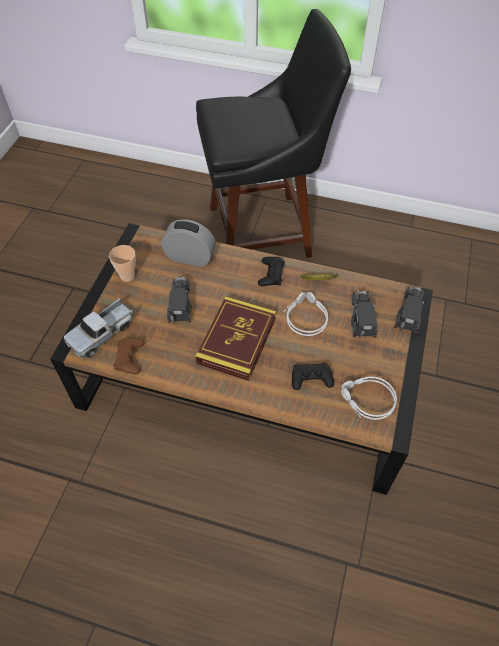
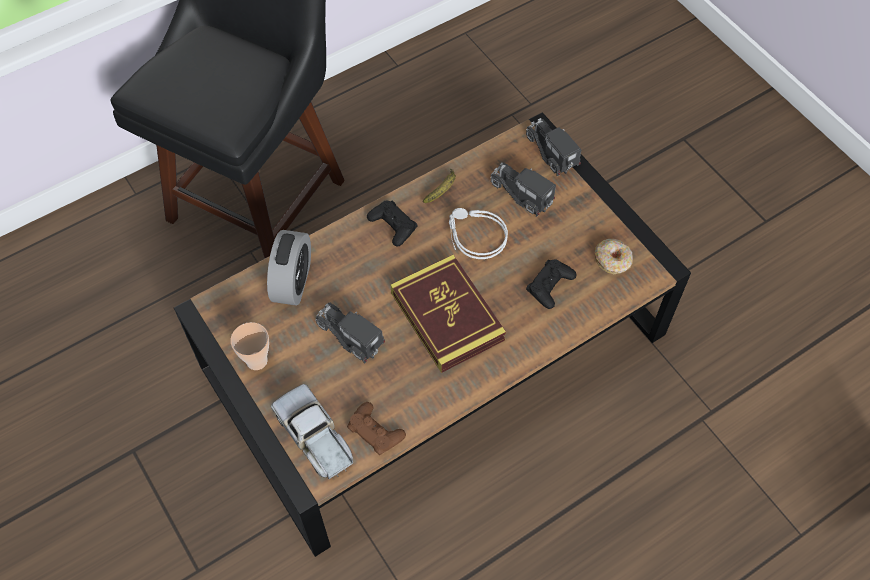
camera: 50 degrees left, 5 degrees up
(102, 333) = (315, 437): toy truck -> toy truck turned 150 degrees clockwise
(190, 257) = (293, 282): alarm clock -> alarm clock turned 135 degrees clockwise
(366, 400) = (613, 260): grey headphones -> donut

